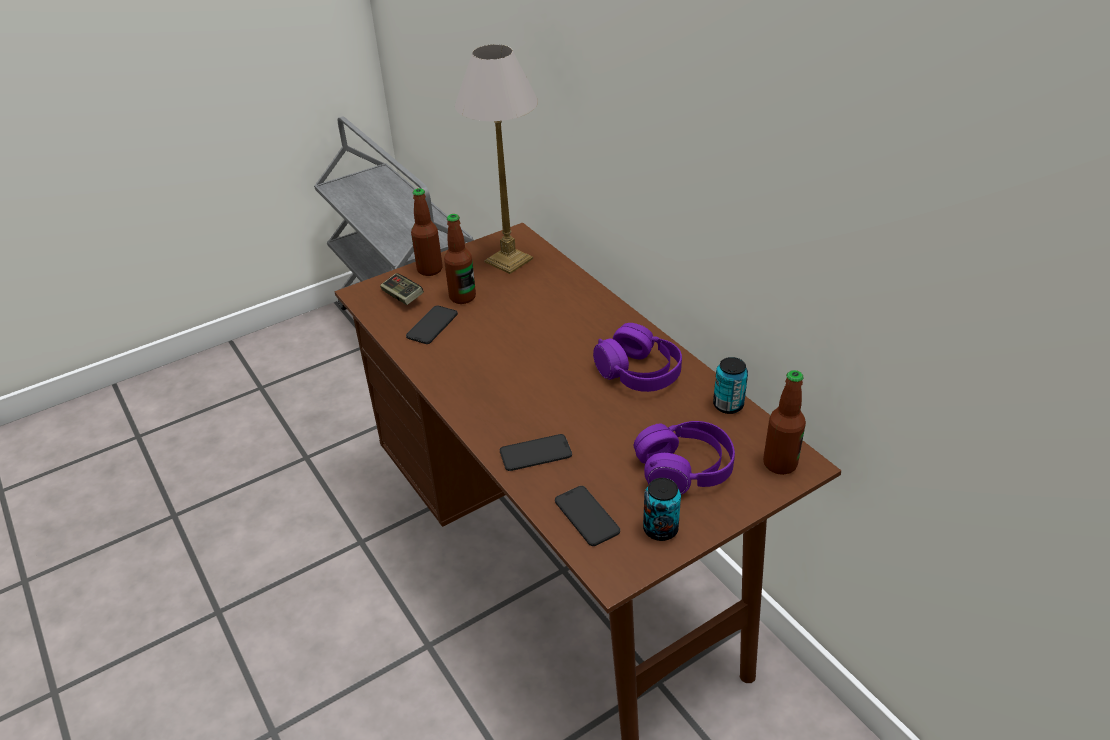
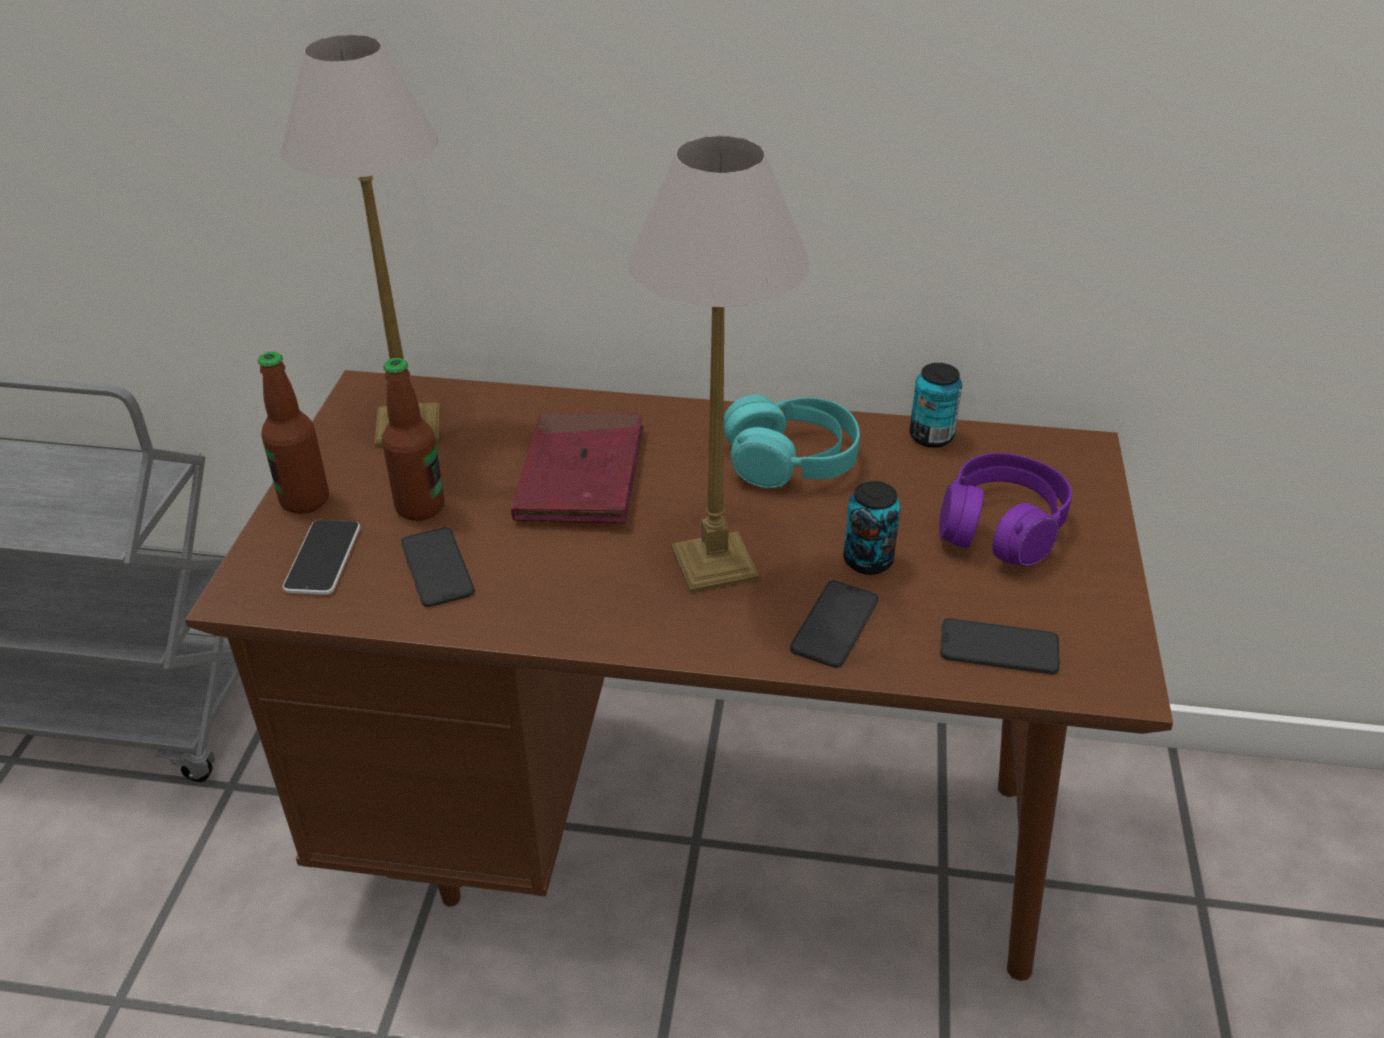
camera: 50 degrees left, 0 degrees up
(402, 296) = (323, 559): game controller -> phone
(530, 394) = (713, 564): none -> table lamp
(540, 322) = (581, 475): none -> red book
(639, 372) = (791, 460): purple headphones -> turquoise headphones
(660, 529) = (1081, 603): can -> can (868, 560)
(780, 464) = (1066, 461): bottle -> none

